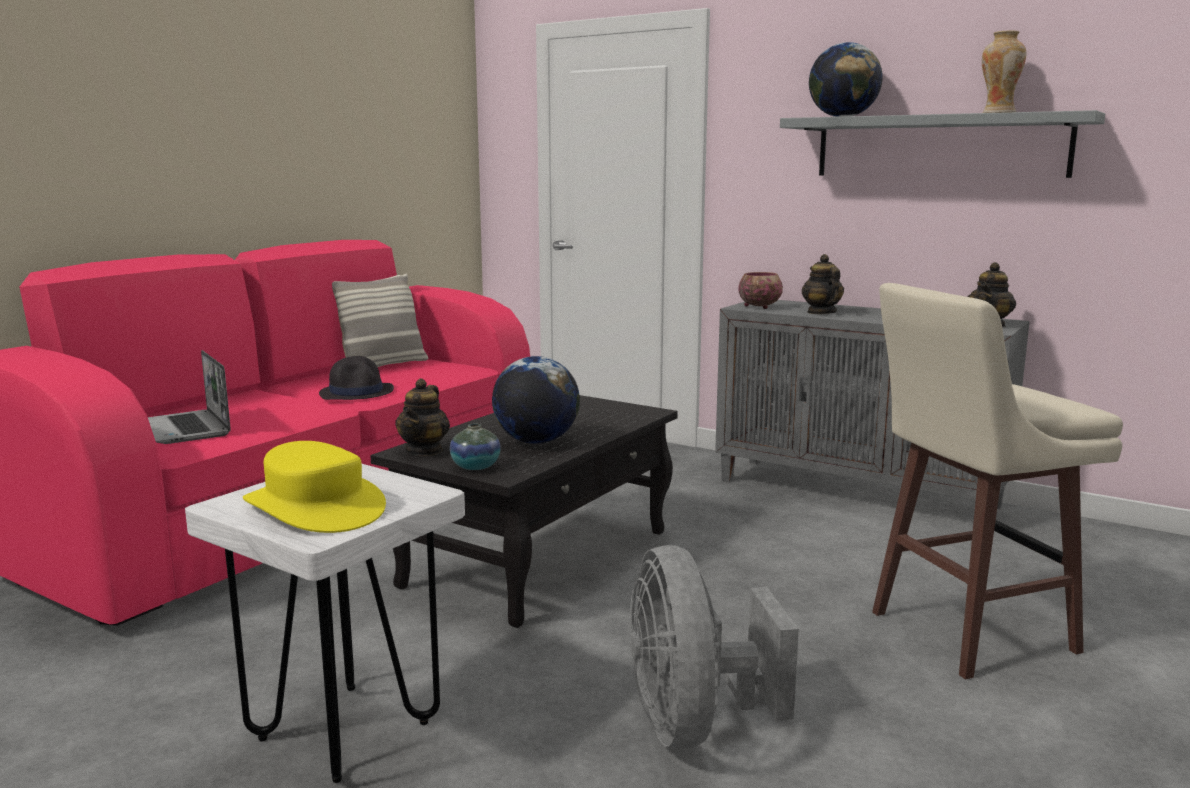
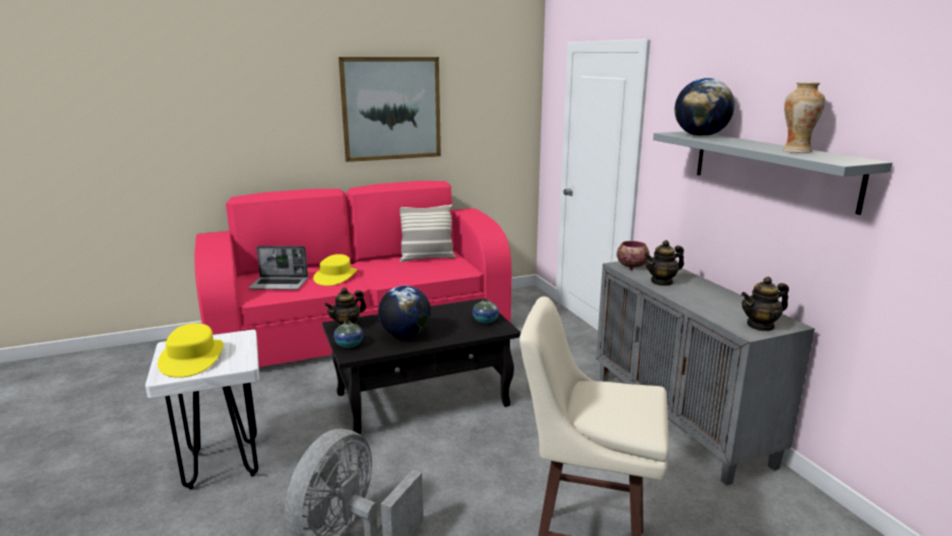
camera: 35 degrees right, 5 degrees up
(187, 429) = (280, 284): laptop -> laptop turned 90 degrees counterclockwise
(274, 405) = (336, 276): none -> yellow hat
(288, 114) = (391, 108): none -> picture
(357, 392) = (383, 276): black hat -> none
(610, 409) = (485, 321): none -> vase
(821, 312) = (662, 282): teapot -> teapot turned 135 degrees counterclockwise

